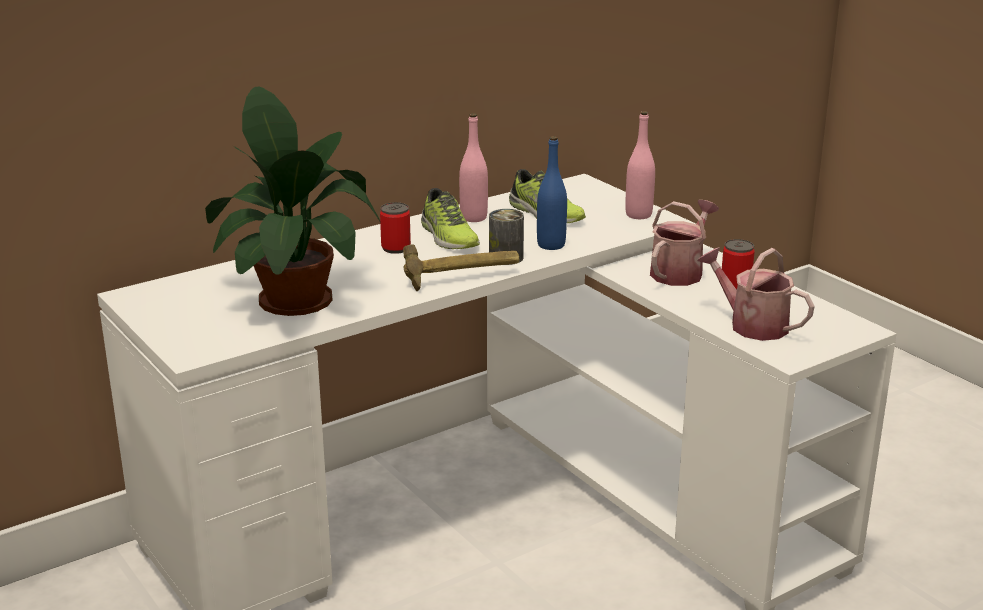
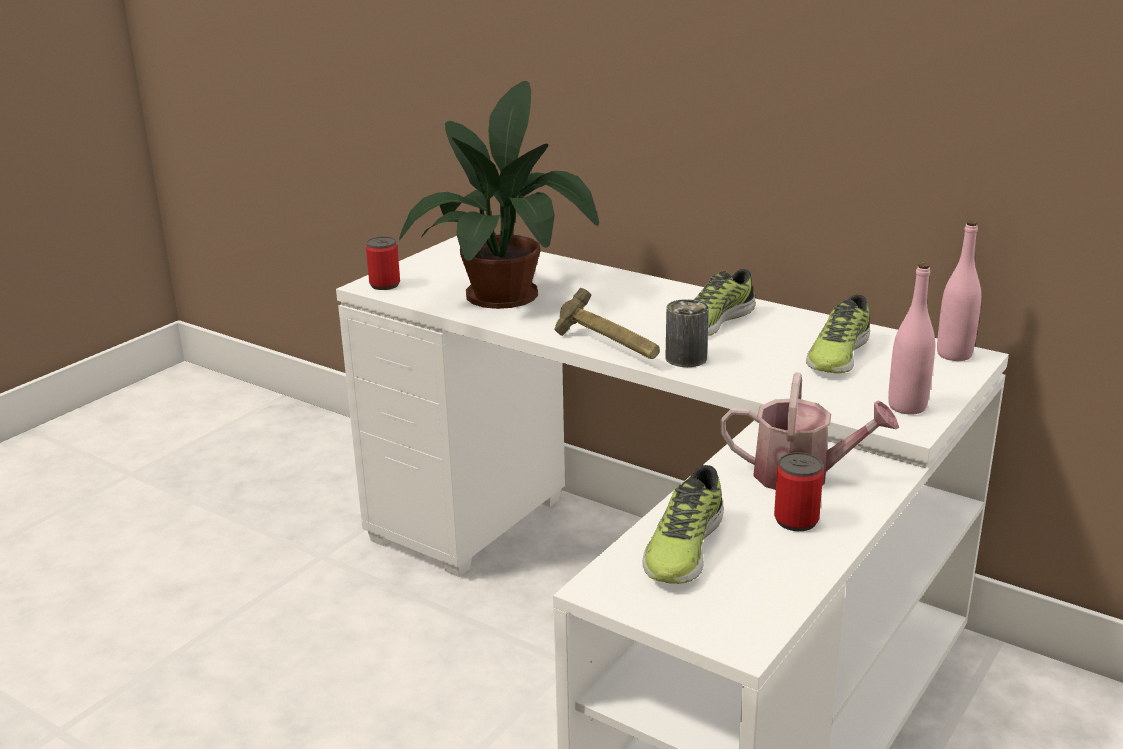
camera: 70 degrees right, 0 degrees up
(396, 248) = (656, 307): can -> can (385, 285)
(473, 218) = (779, 323): pink bottle -> pink bottle (954, 354)
(551, 245) = (747, 374): blue bottle -> none
(751, 324) = (682, 547): watering can -> shoe

